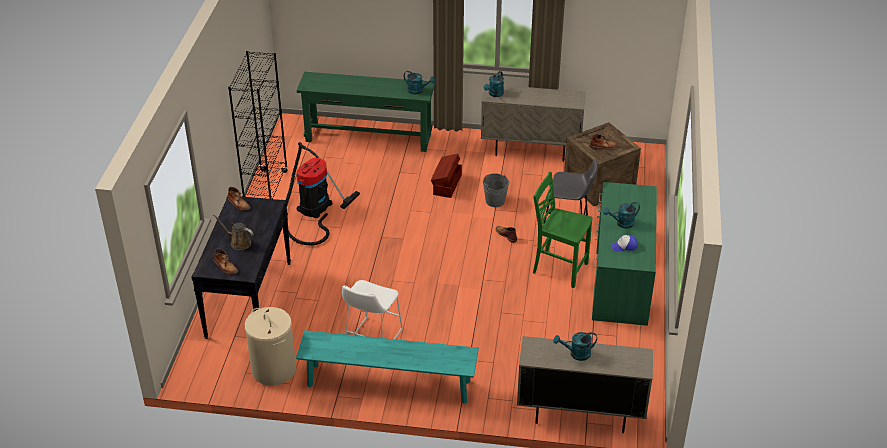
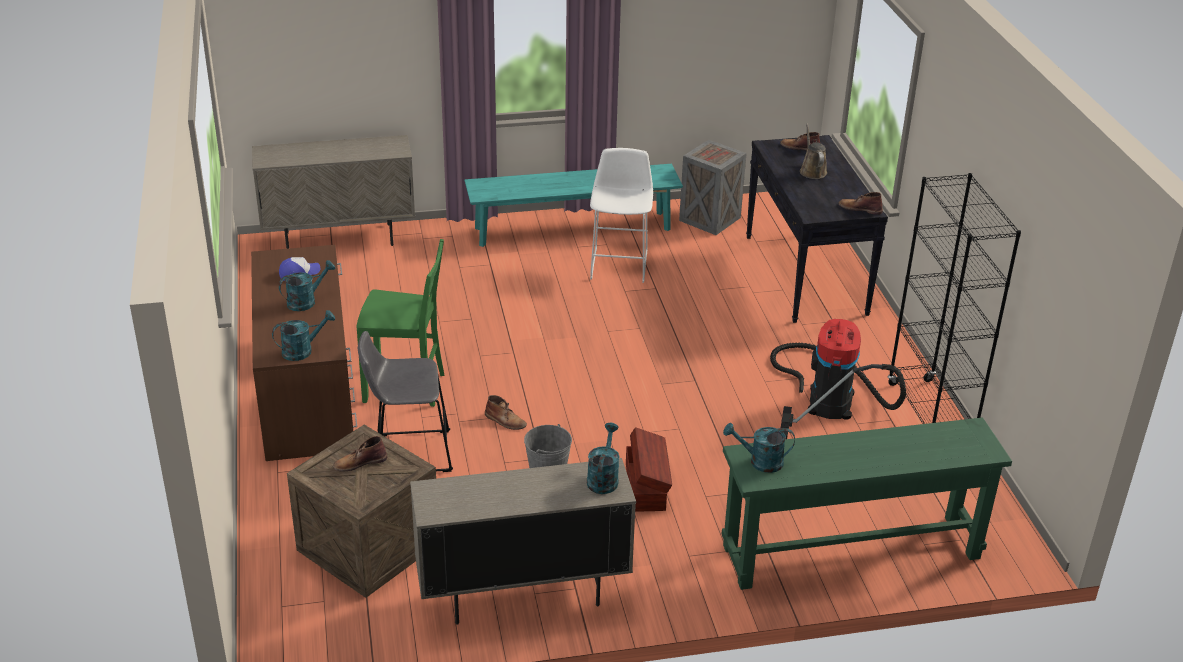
camera: 160 degrees right, 5 degrees down
(238, 242) = (812, 171): brown watering can -> brown watering can turned 105 degrees counterclockwise
(273, 369) = (711, 219): beige laundry basket -> crate
(576, 354) = (343, 151): turquoise watering can -> turquoise watering can (302, 350)
(621, 278) = (307, 392): green desk -> brown desk

